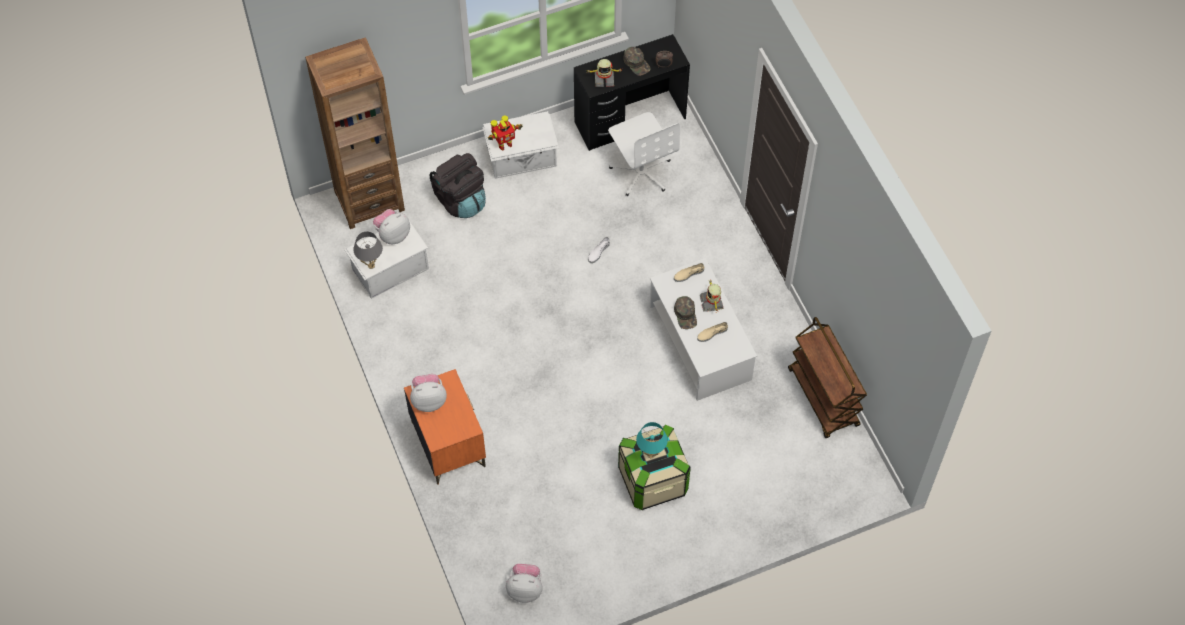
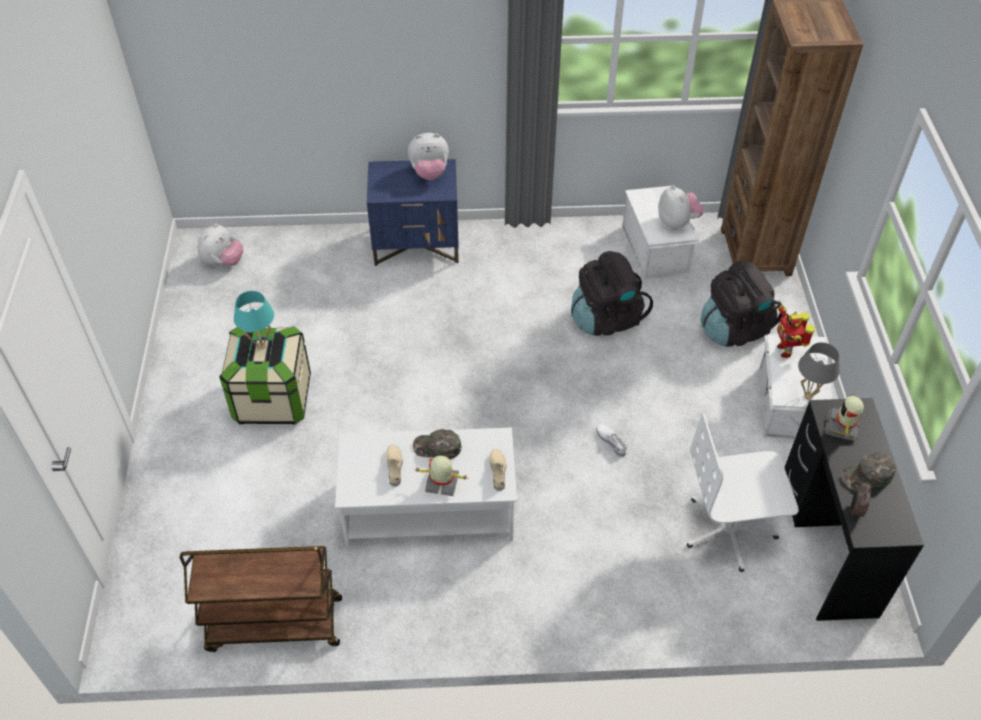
camera: 110 degrees right, 10 degrees down
(371, 266) = (640, 197): grey table lamp -> grey table lamp (808, 396)
(429, 400) = (429, 173): plush toy -> plush toy turned 75 degrees clockwise
(448, 444) = (417, 244): orange nightstand -> blue nightstand
(482, 284) = (606, 319): none -> black backpack

